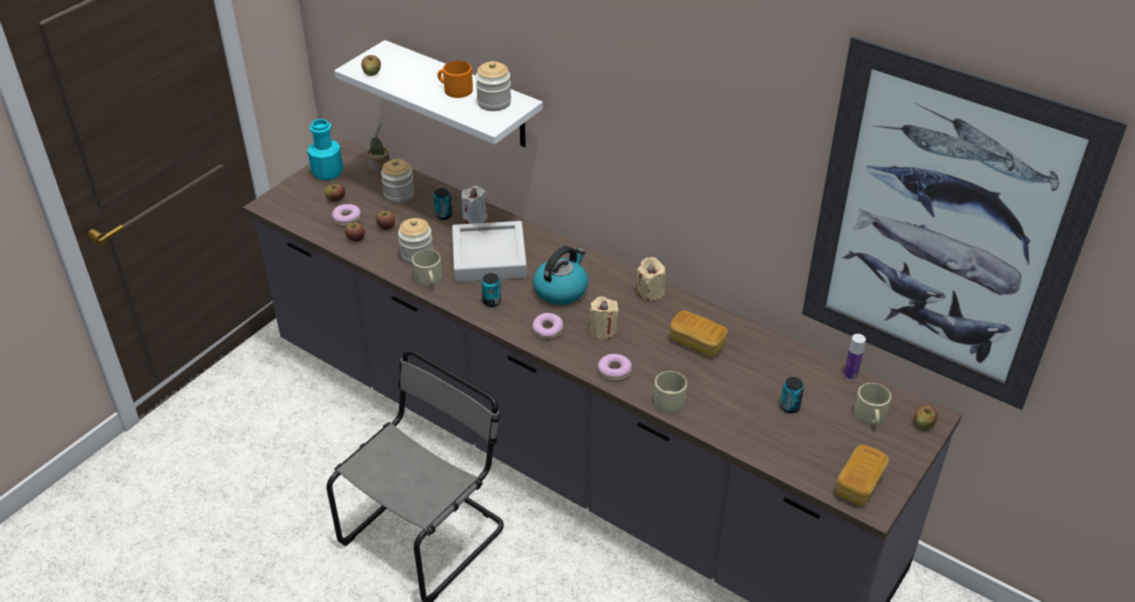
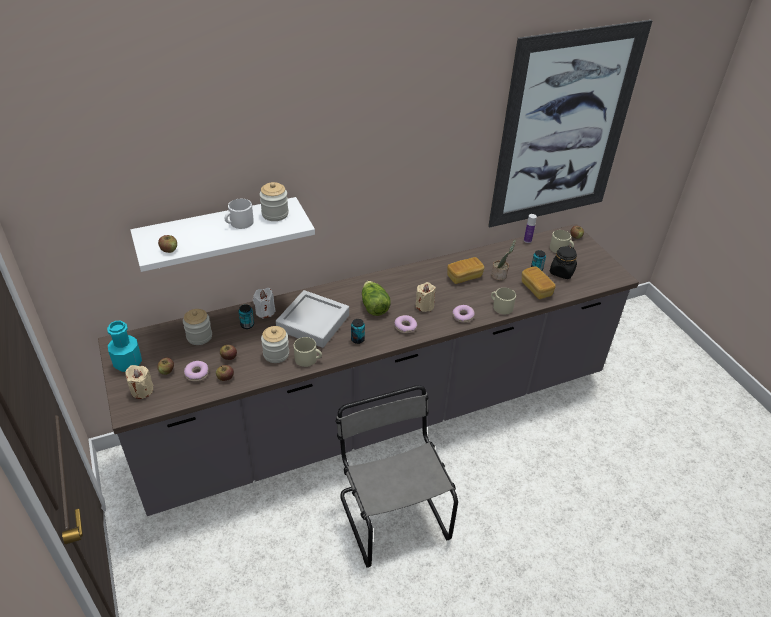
camera: 60 degrees left, 0 degrees up
(380, 168) = (157, 334): potted plant -> potted plant (500, 275)
(455, 89) = (239, 223): orange mug -> white mug
(561, 290) = (374, 306): kettle -> lettuce
(650, 292) = (407, 274): beige candle -> beige candle (142, 390)
(812, 436) = (562, 272): none -> black jar
(859, 484) = (604, 274): bread -> bread (536, 289)

